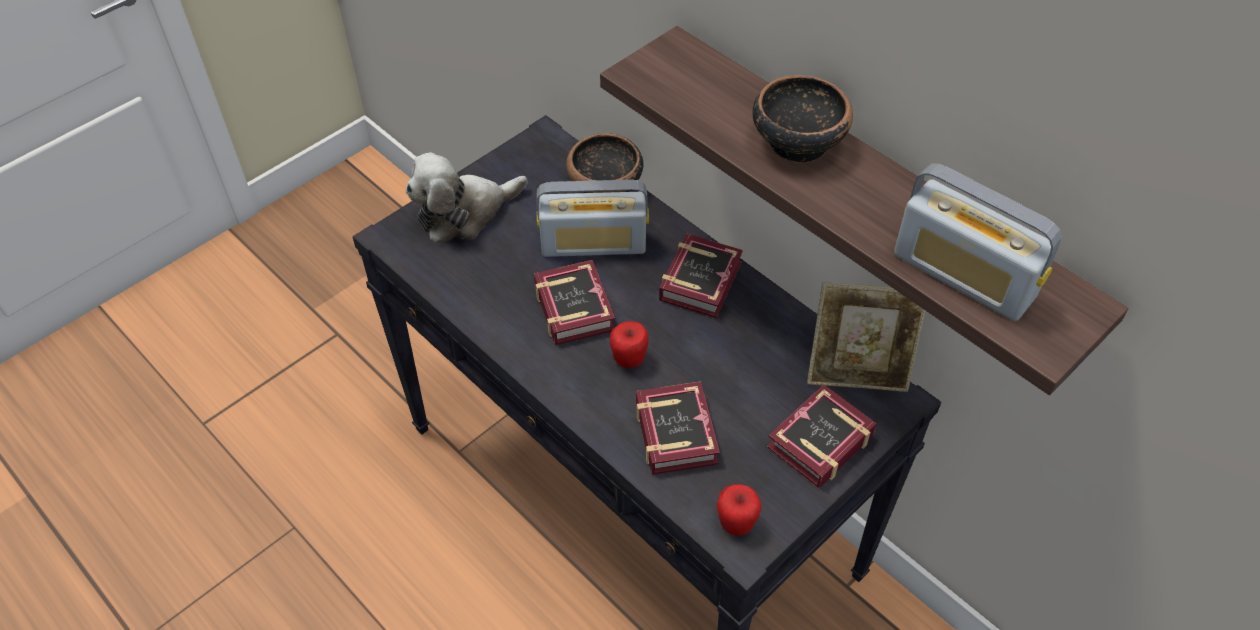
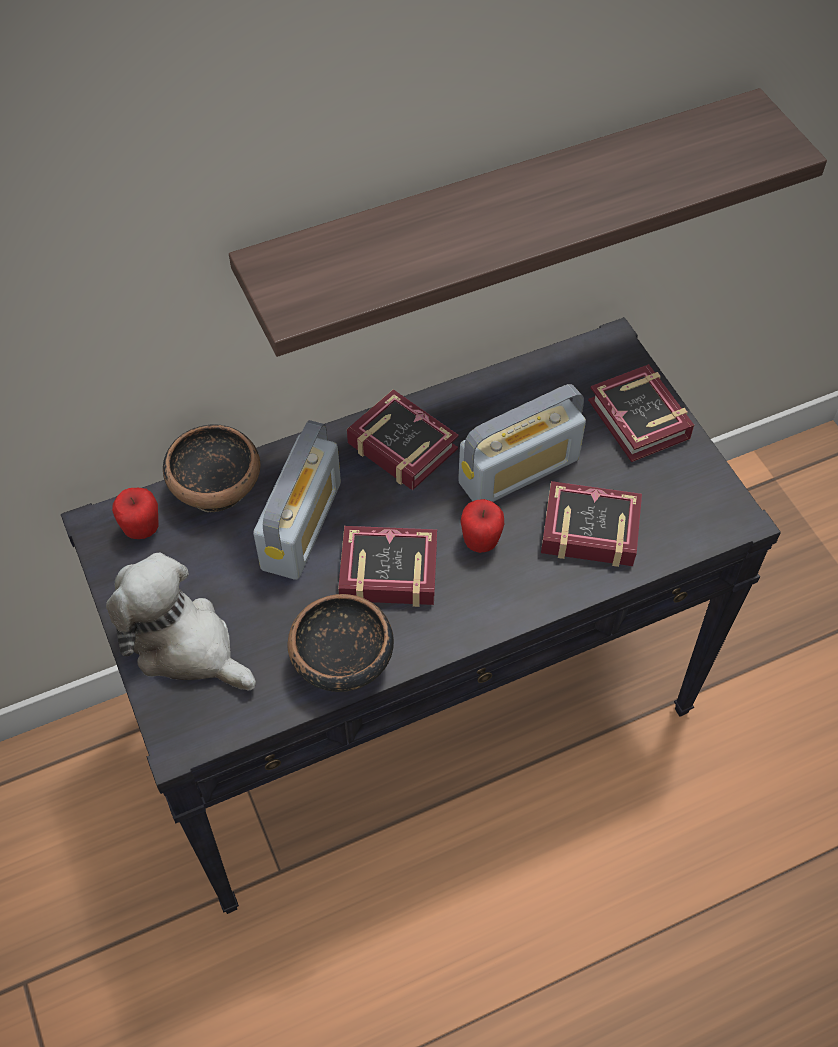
camera: 70 degrees left, 5 degrees up
(464, 213) = (184, 645): plush toy -> plush toy turned 135 degrees clockwise
(736, 523) = (709, 515): apple -> apple (142, 529)
(797, 142) = (469, 217): bowl -> bowl (342, 661)
(857, 372) = (570, 363): picture frame -> none
(964, 275) = (692, 167): radio -> radio (519, 471)

